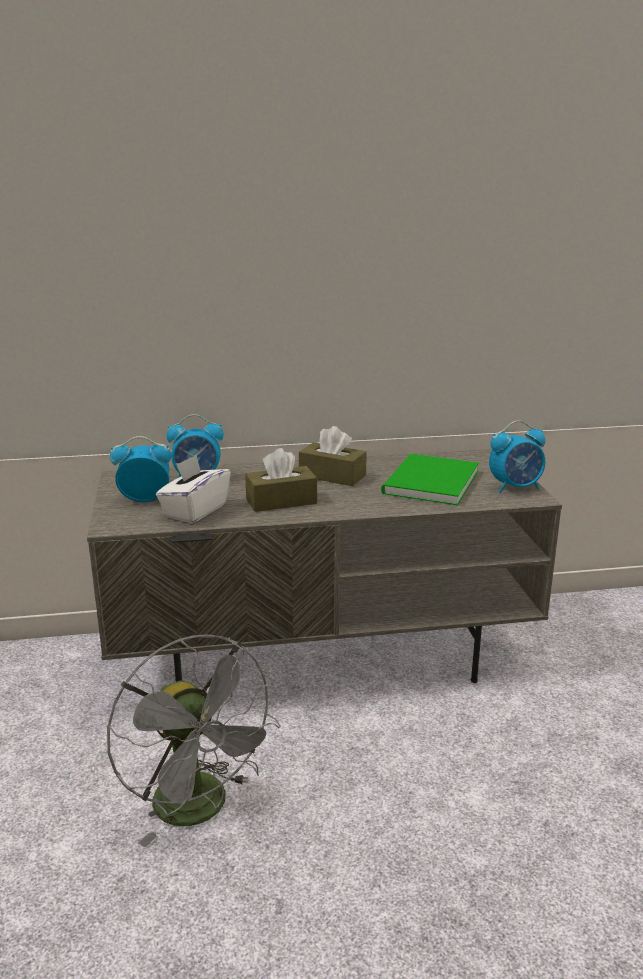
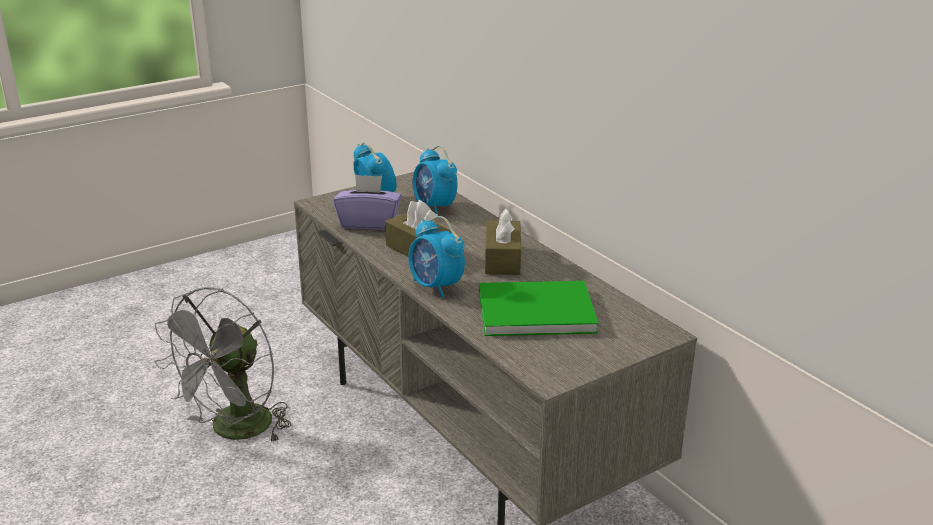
camera: 65 degrees right, 5 degrees up
(195, 511) = (369, 223): white tissue box -> purple tissue box
(515, 487) = (569, 363): alarm clock -> alarm clock (436, 287)

